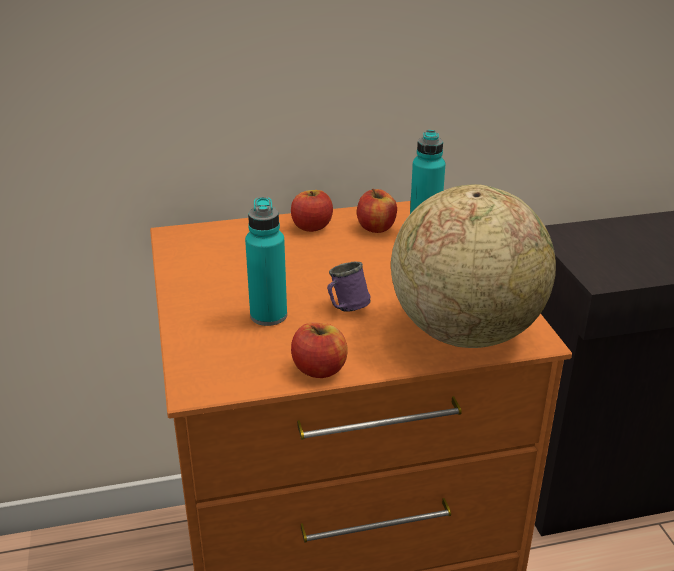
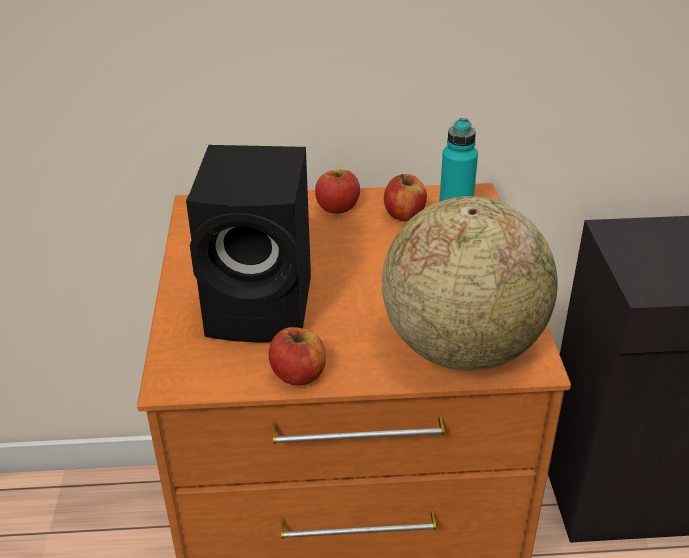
camera: 10 degrees right, 5 degrees up
(268, 315) = (264, 307): turquoise bottle -> black speaker
(346, 309) = (345, 307): purple mug -> none

